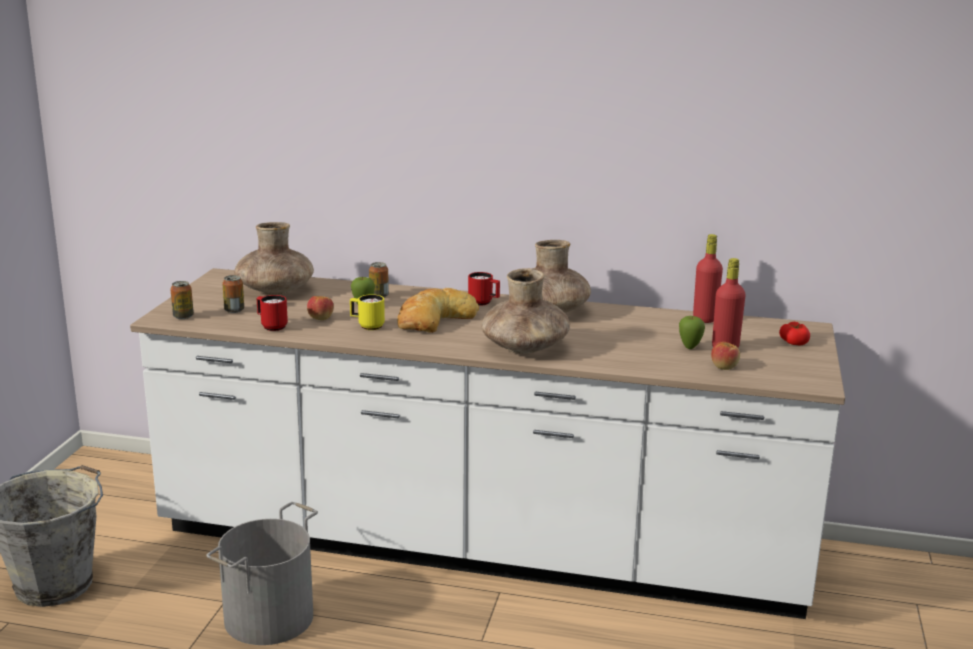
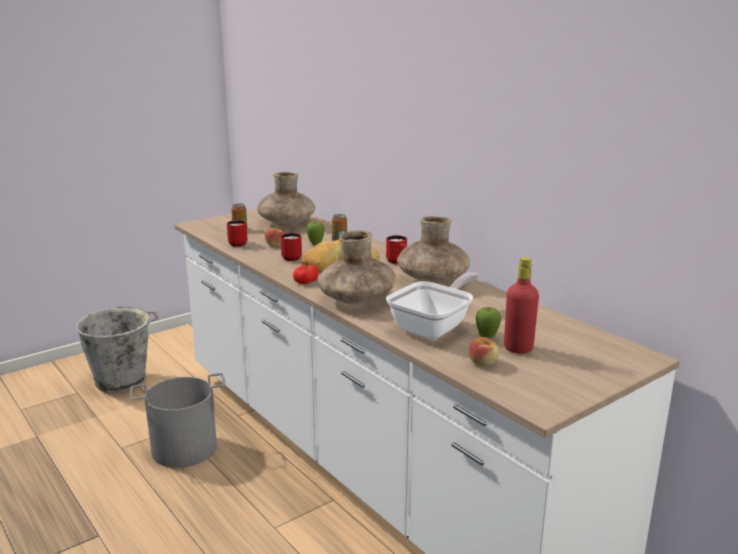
camera: 40 degrees right, 0 degrees up
(183, 316) = (207, 226): can -> none
(367, 326) = (290, 257): yellow mug -> red mug
(636, 351) = (434, 327): none -> frying pan
(704, 319) = (551, 320): red bottle -> none
(794, 342) = (598, 364): tomato -> tomato (306, 281)

